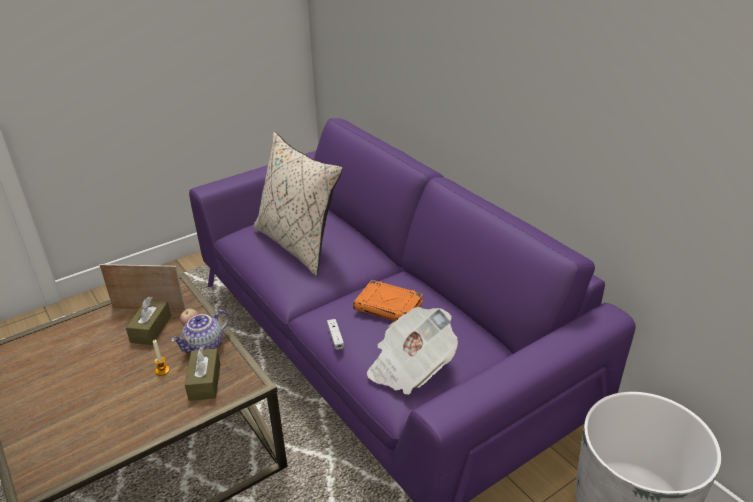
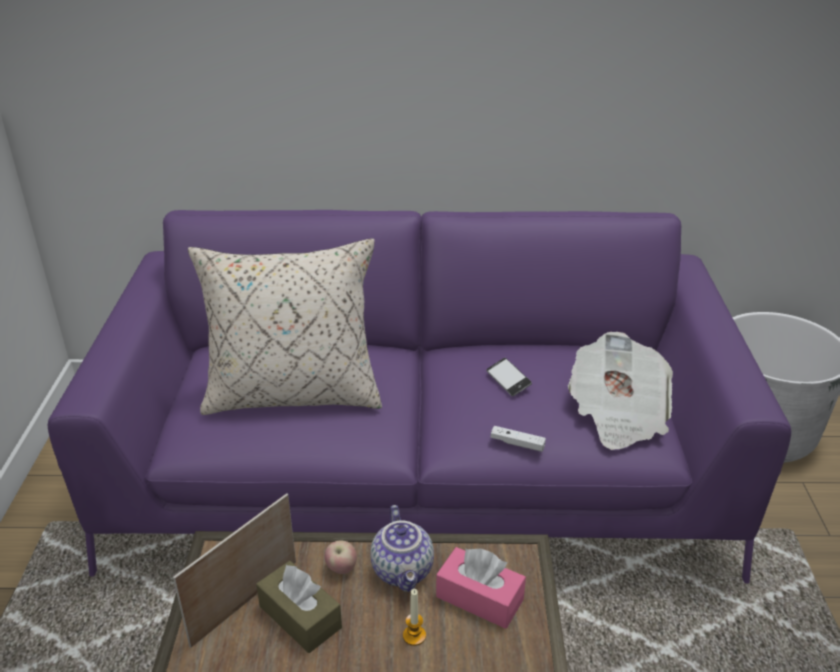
camera: 55 degrees left, 0 degrees up
(205, 382) = (479, 598): brown tissue box -> pink tissue box
(389, 306) = (508, 380): orange book -> phone

